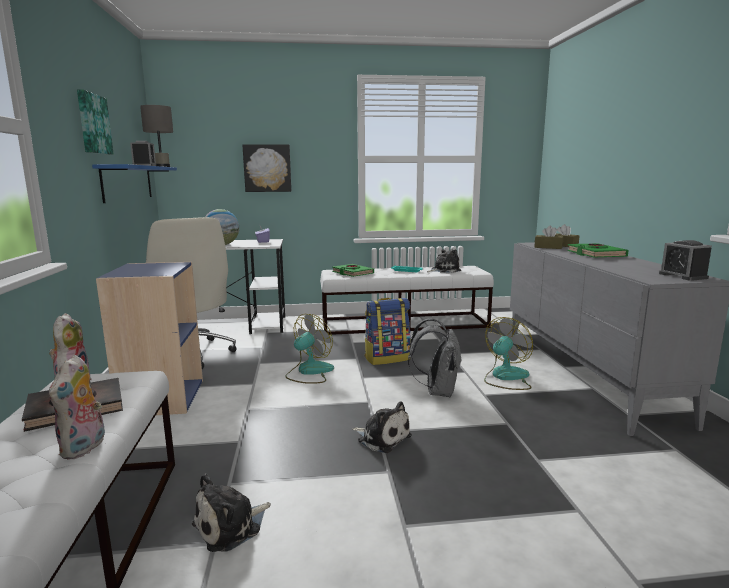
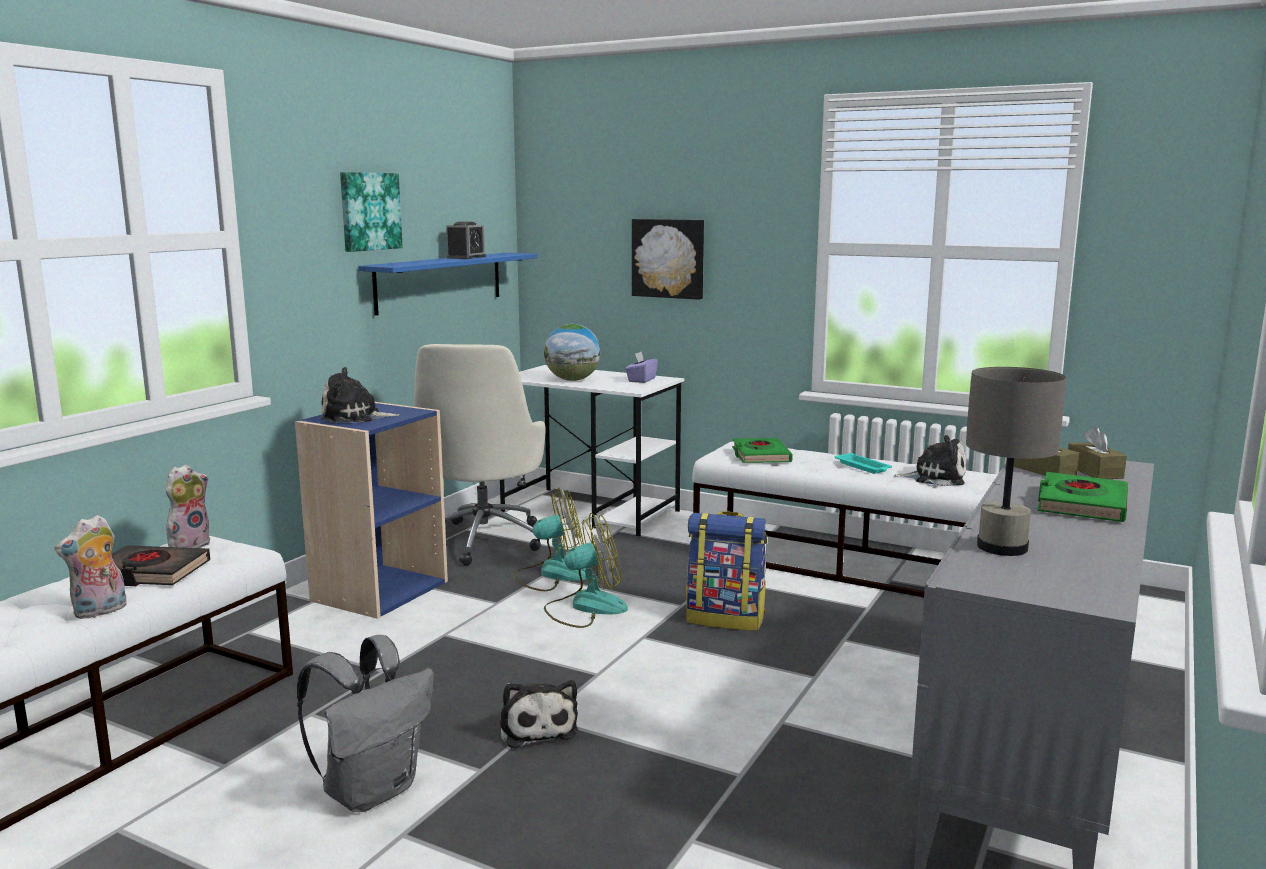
camera: 35 degrees right, 0 degrees up
(161, 167) = (512, 253): grey table lamp -> grey table lamp (1001, 547)
(231, 526) = (256, 757): plush toy -> plush toy (355, 417)
(437, 391) = (717, 692): grey backpack -> grey backpack (372, 790)
(506, 377) = (869, 708): fan -> fan (552, 574)
(683, 276) = (1072, 587): alarm clock -> none

